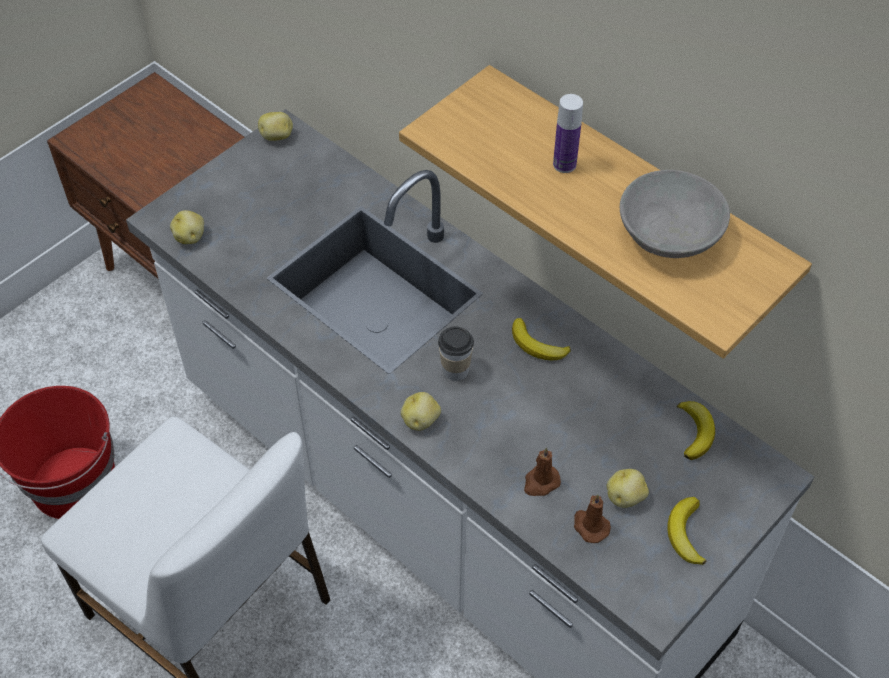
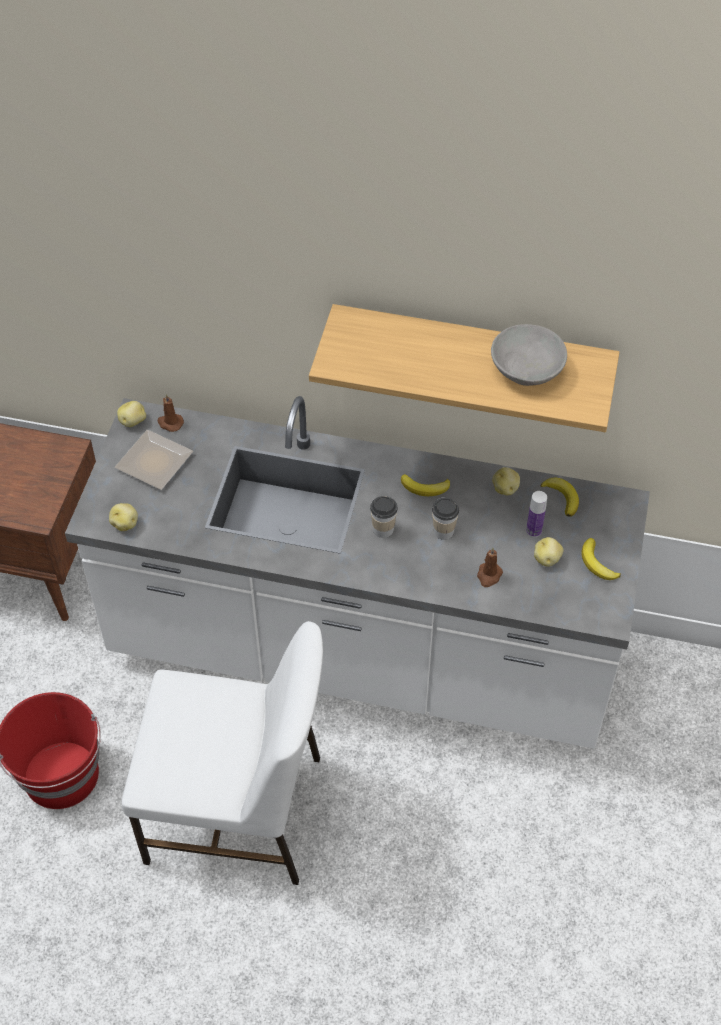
camera: 30 degrees left, 0 degrees up
(263, 186) = (151, 463): none -> plate
(421, 420) = (384, 573): potato -> potato (505, 488)
(523, 404) = (443, 531): none -> cup
(564, 164) = (431, 351): bottle -> bottle (533, 531)
(590, 526) = (537, 587): brown candle -> brown candle (170, 423)

